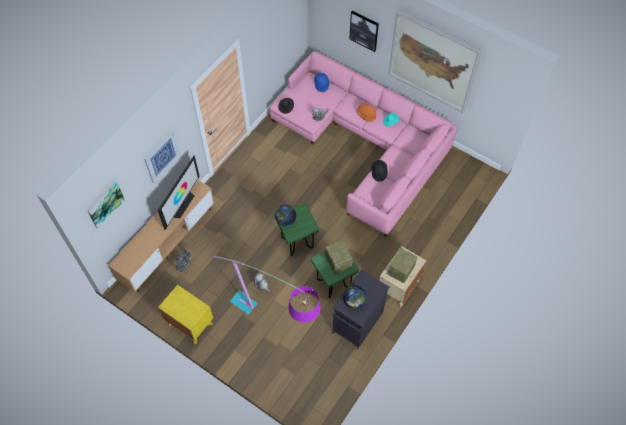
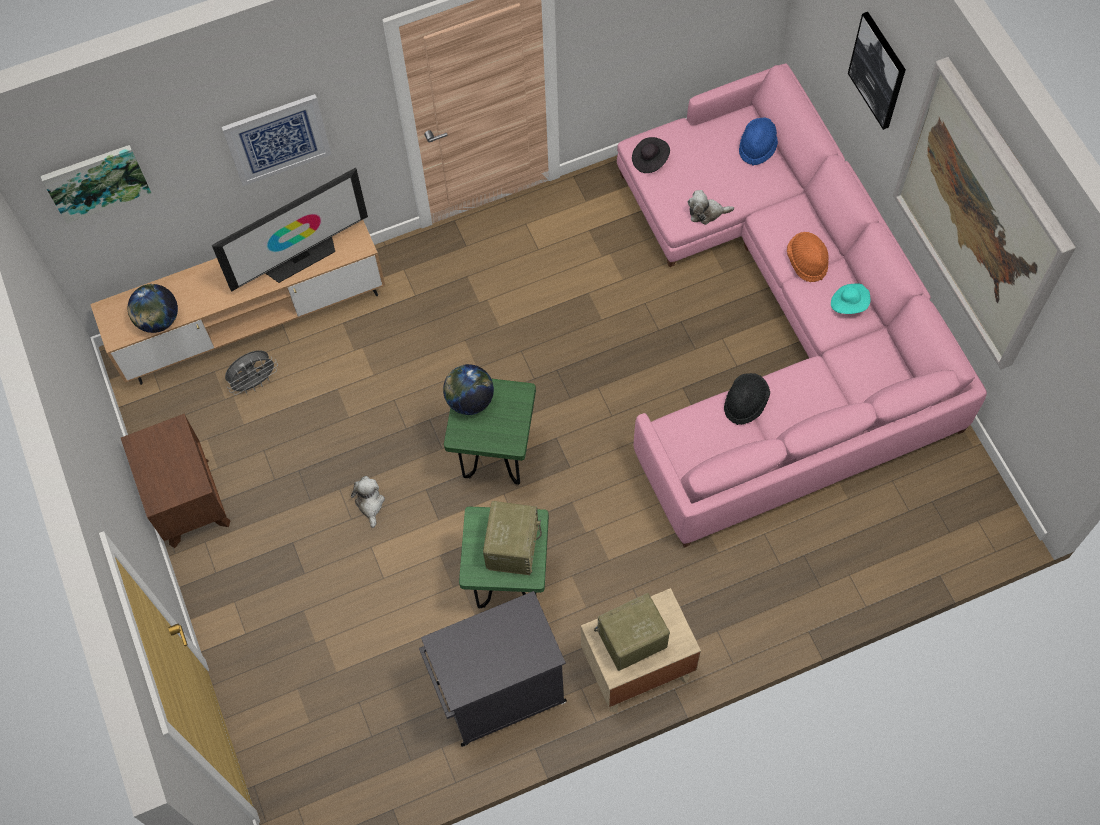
camera: 35 degrees right, 5 degrees up
(189, 323) = (188, 501): yellow nightstand -> brown nightstand
(277, 326) = (342, 605): floor lamp -> none
(354, 301) = (471, 650): globe -> globe (158, 320)

